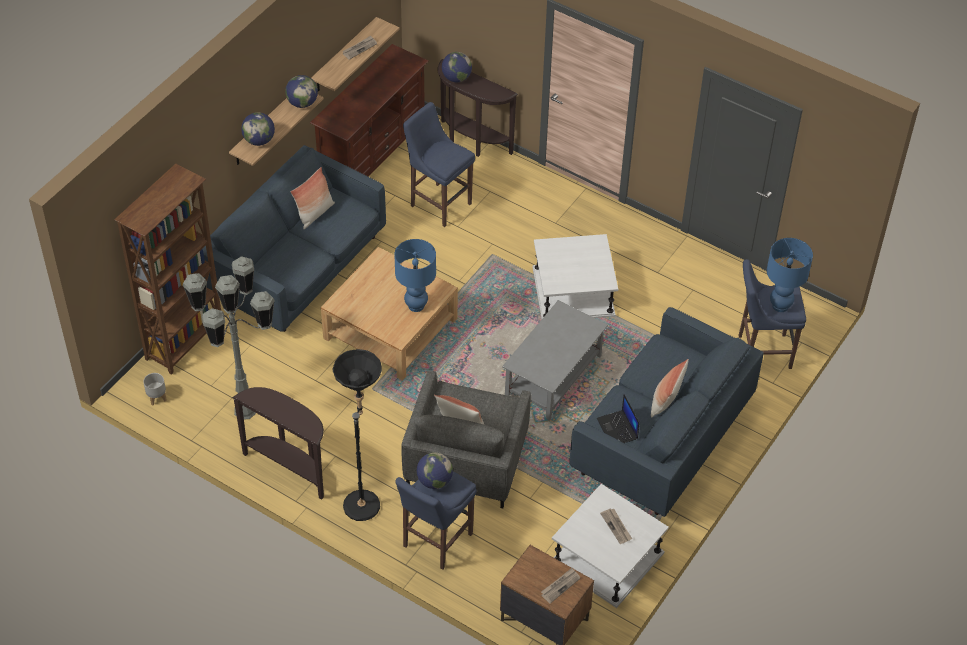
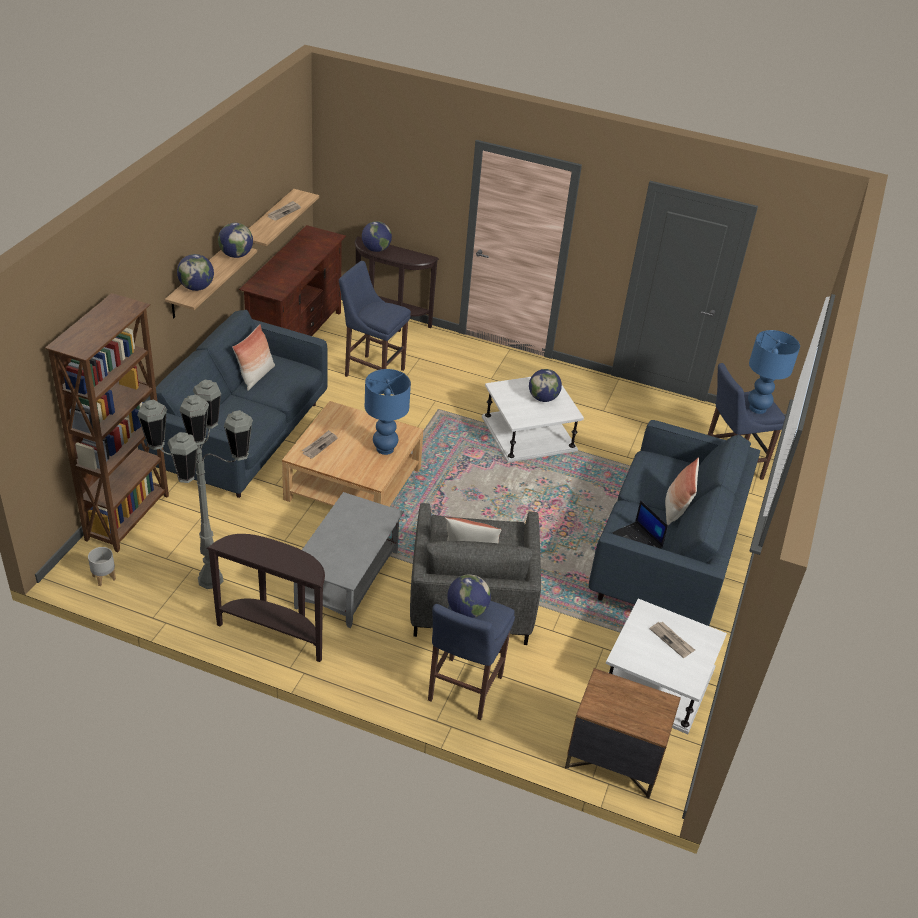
camera: 15 degrees left, 10 degrees down
(364, 499) = (369, 655): black floor lamp -> none
(553, 377) = (535, 511): grey coffee table -> grey coffee table (347, 580)
(560, 586) = (645, 709): newspaper -> newspaper (319, 445)
(585, 263) = (543, 398): none -> globe

